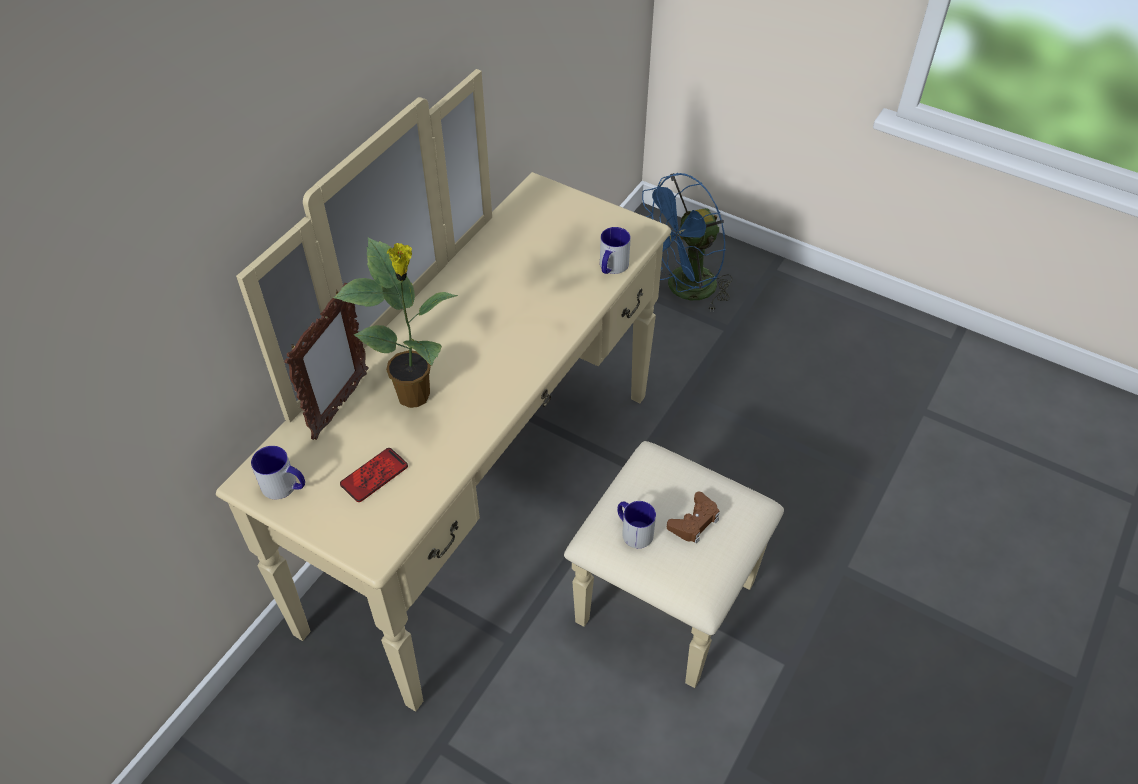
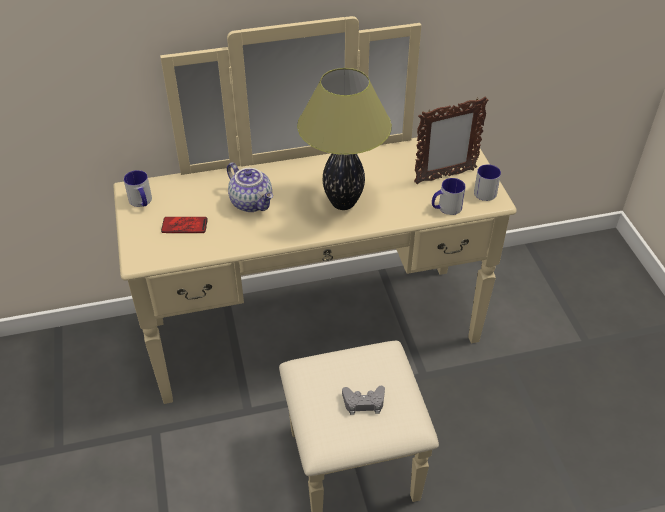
camera: 45 degrees right, 5 degrees down
(340, 406) = (212, 183): picture frame -> picture frame (444, 176)
(416, 395) = (252, 202): potted plant -> teapot
(510, 329) = (344, 203): none -> table lamp
(633, 530) = (323, 379): mug -> mug (484, 190)
(683, 290) = (582, 298): blue fan -> none
(694, 522) = (364, 402): brown game controller -> grey game controller

